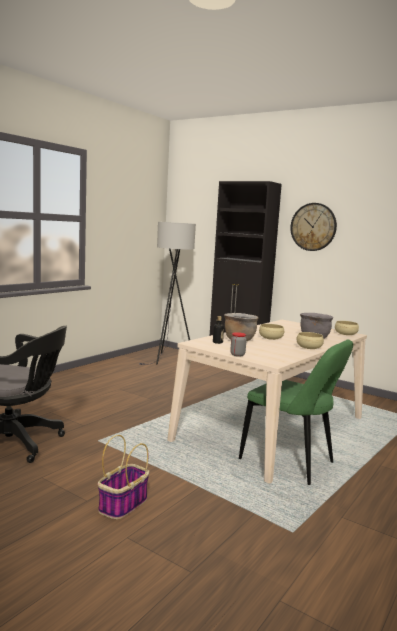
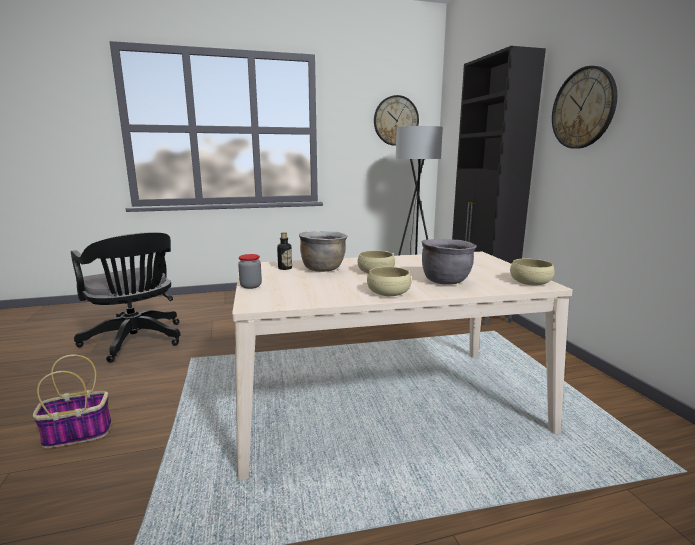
camera: 40 degrees right, 5 degrees up
(139, 212) = (396, 120): none -> wall clock
(290, 462) = (319, 462): green chair -> none

